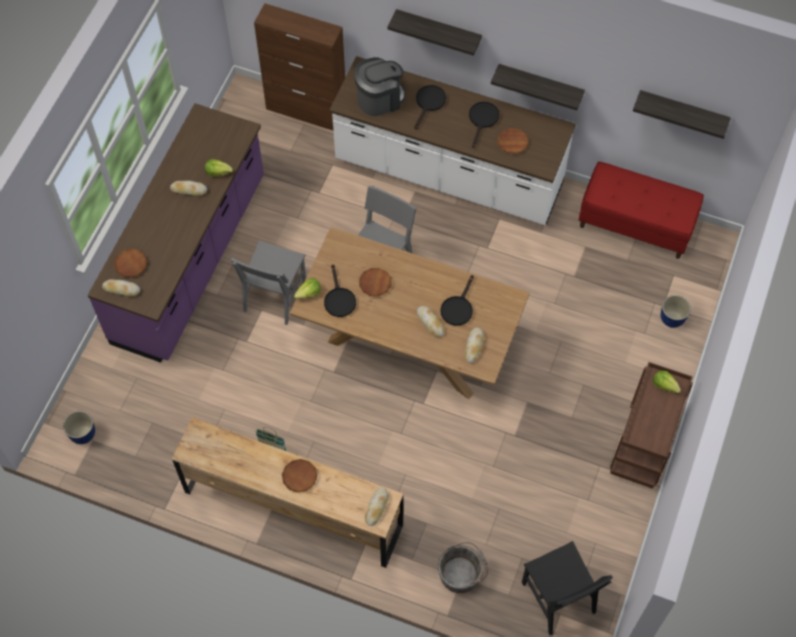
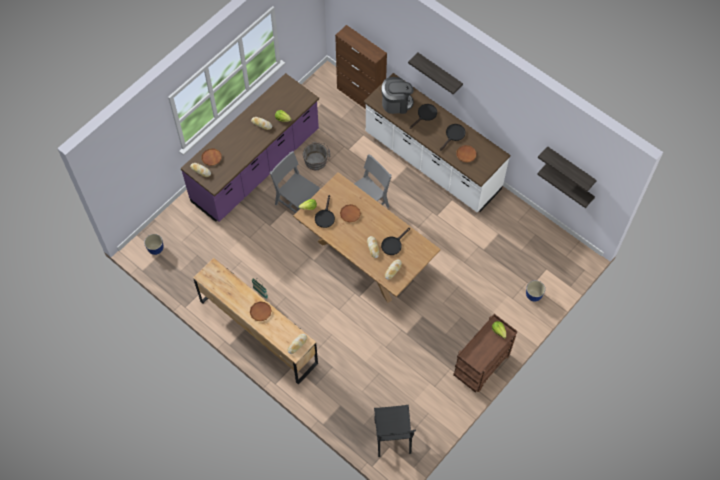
camera: 20 degrees right, 0 degrees up
(275, 296) = (297, 203): grey chair -> grey chair turned 90 degrees clockwise
(461, 573) = (341, 403): grey bucket -> grey bucket (317, 161)
(540, 85) = (493, 124): shelf -> shelf (569, 184)
(635, 224) = (536, 230): red bench -> none

